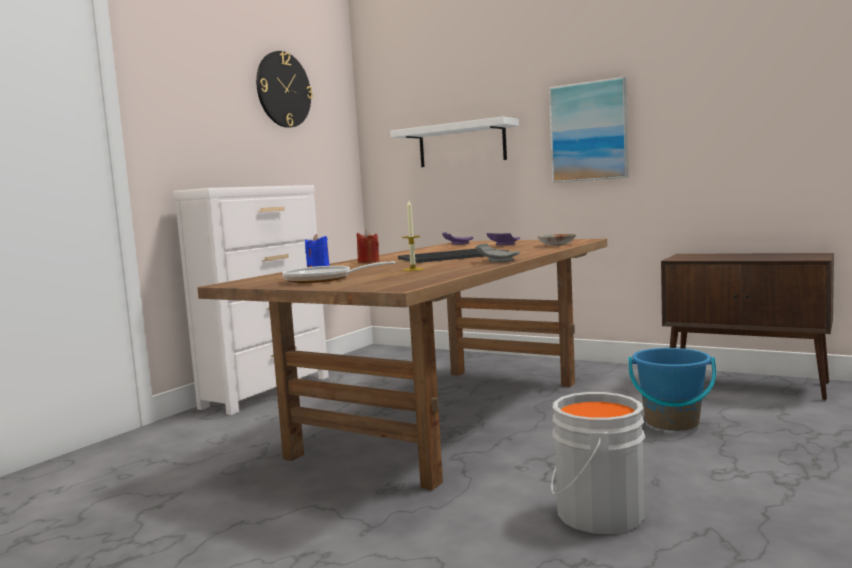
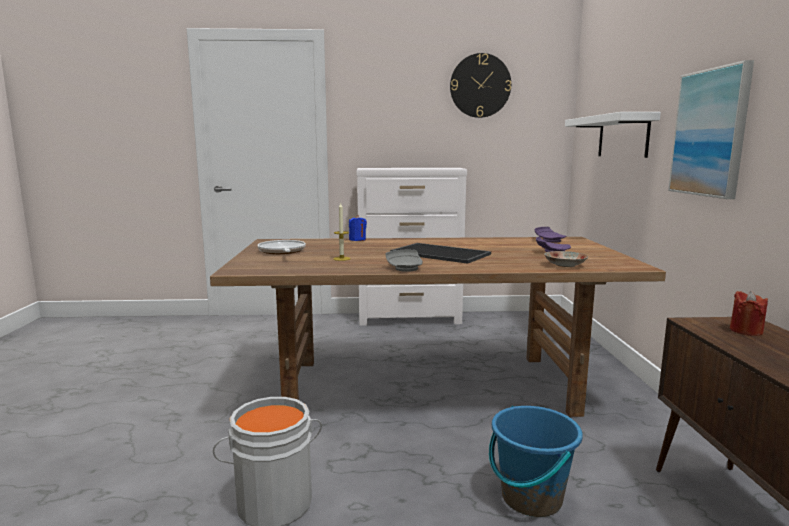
camera: 55 degrees right, 5 degrees up
(368, 261) = (395, 243): red candle -> red candle (746, 331)

